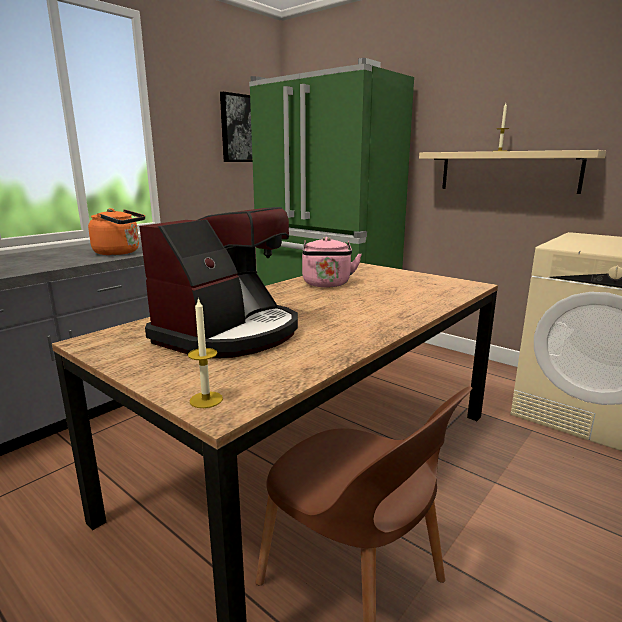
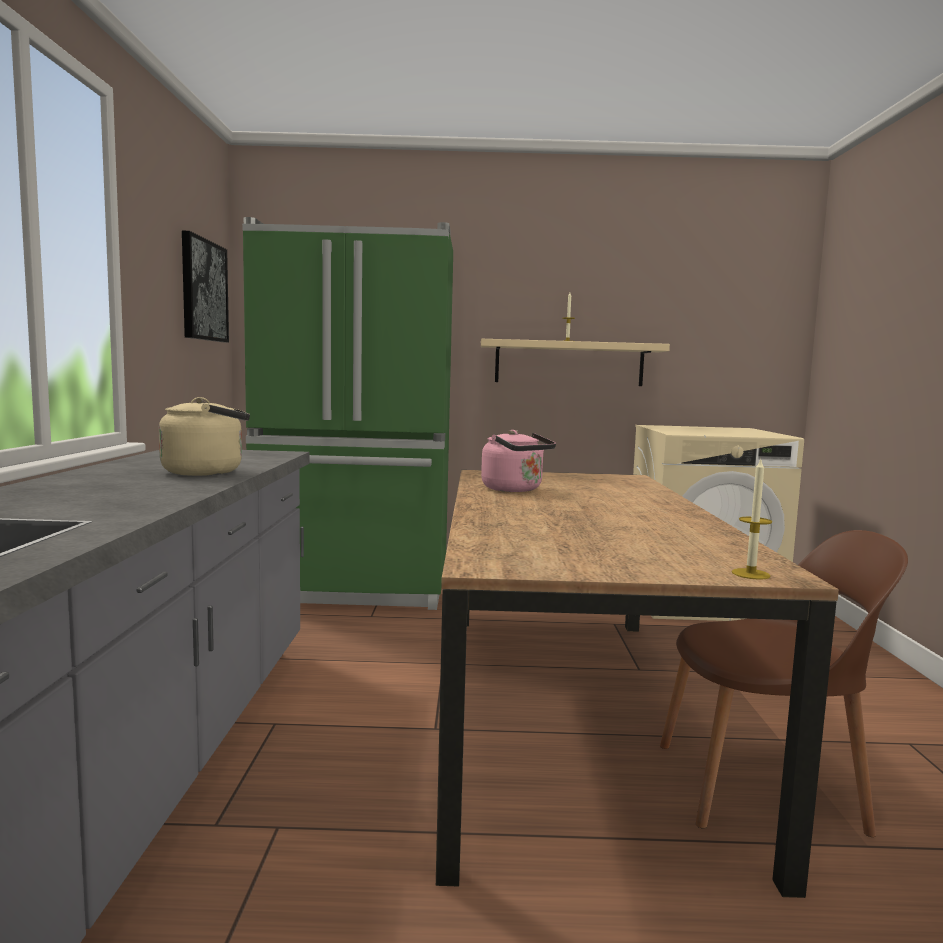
camera: 40 degrees left, 10 degrees down
(120, 252) = (208, 472): orange kettle -> beige kettle
(229, 334) = (588, 535): coffee machine -> none

